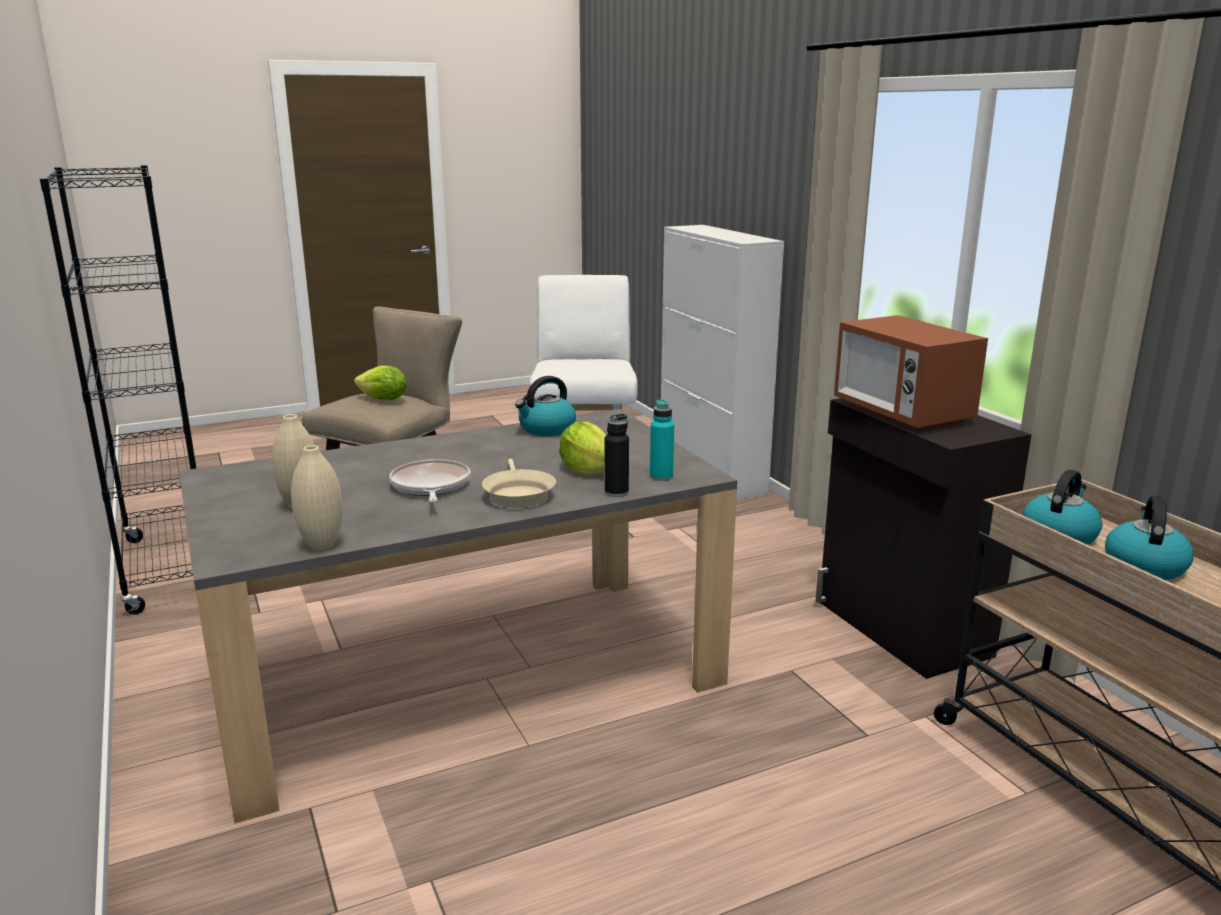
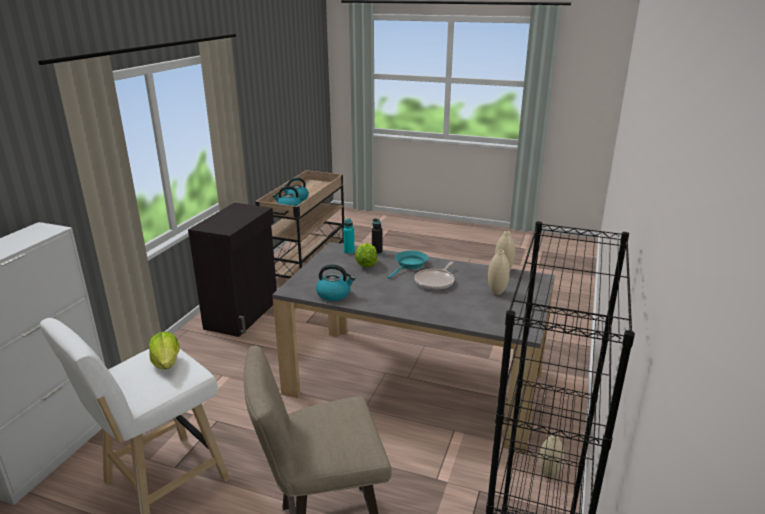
camera: 135 degrees left, 5 degrees up
(167, 662) = (548, 474): none -> beige vase
(383, 400) = (329, 420): lettuce -> lettuce (167, 363)
(518, 494) = (410, 265): beige frying pan -> turquoise frying pan
(901, 413) = (235, 221): microwave -> none

